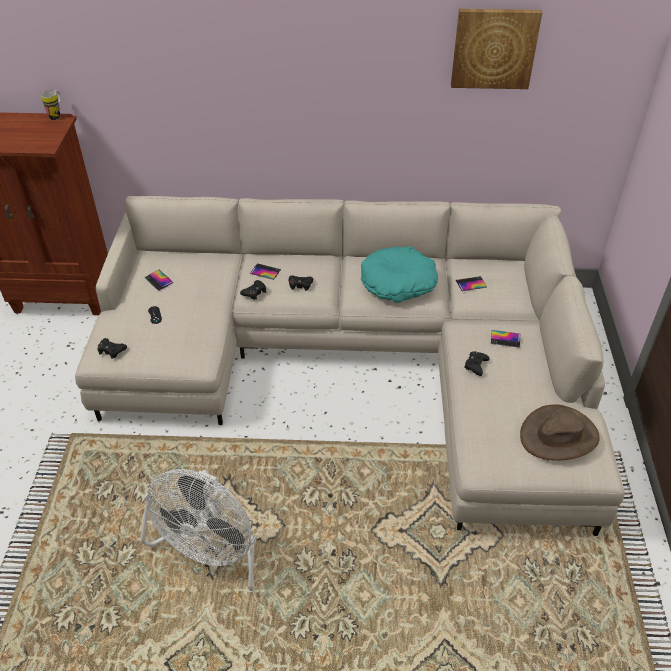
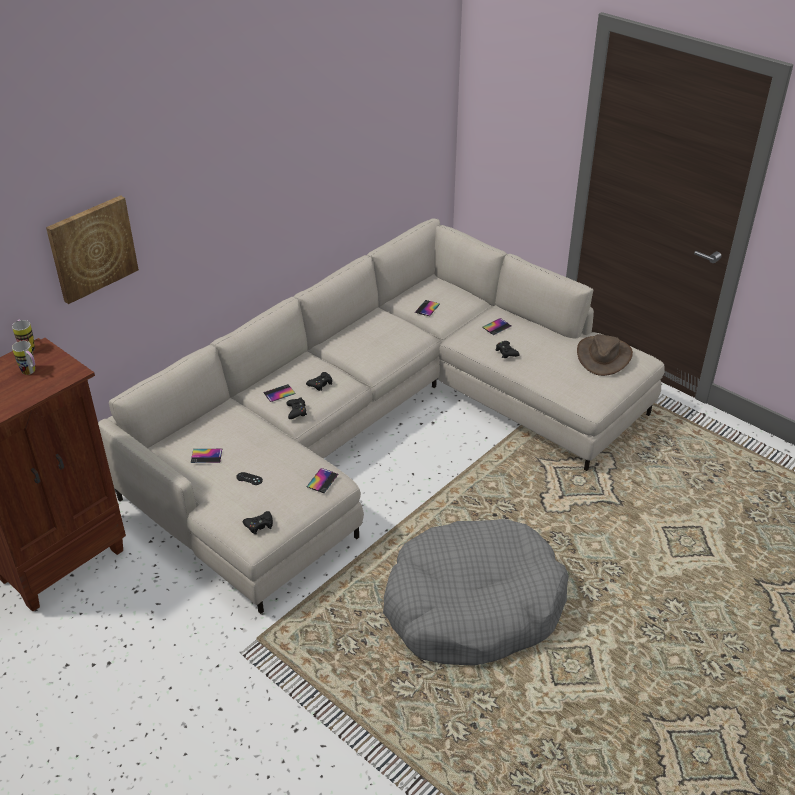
camera: 50 degrees left, 5 degrees down
(29, 132) = (31, 372): none -> mug
(191, 353) = (322, 480): none -> phone
(209, 546) = (472, 606): white fan -> grey dog bed
(397, 282) = (381, 338): turquoise pillow -> none
(494, 48) = (364, 107): picture -> picture (92, 248)

